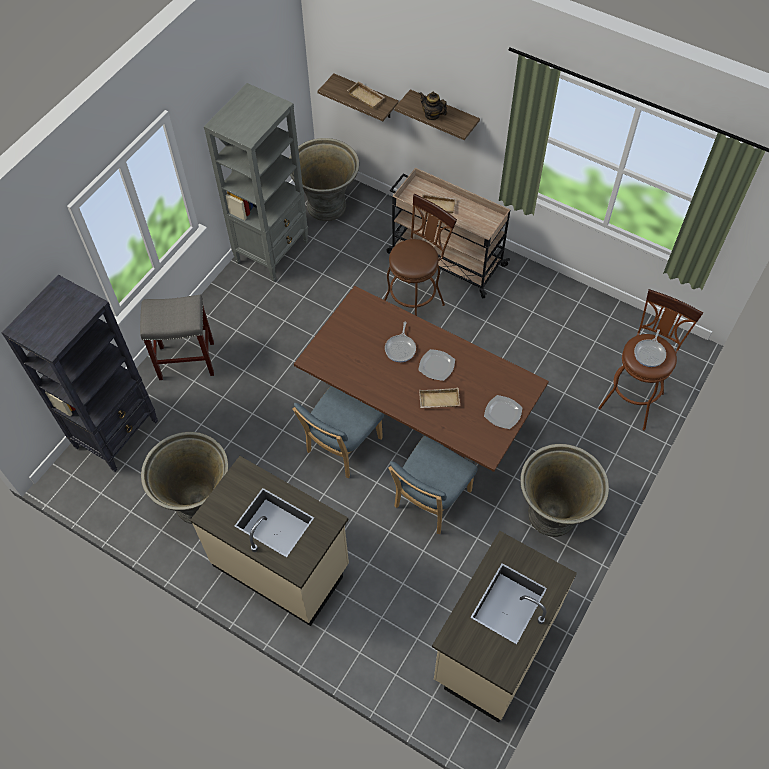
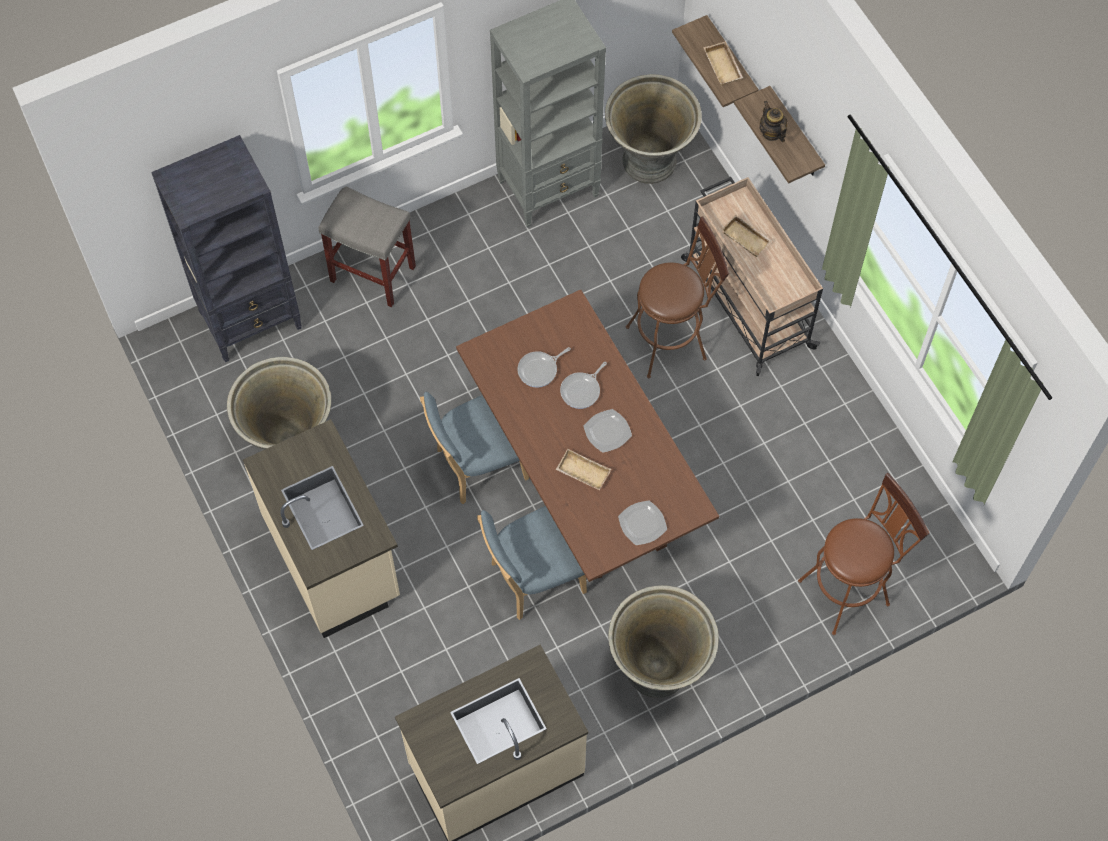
camera: 30 degrees right, 5 degrees up
(650, 353) = (859, 547): frying pan -> frying pan (539, 370)

